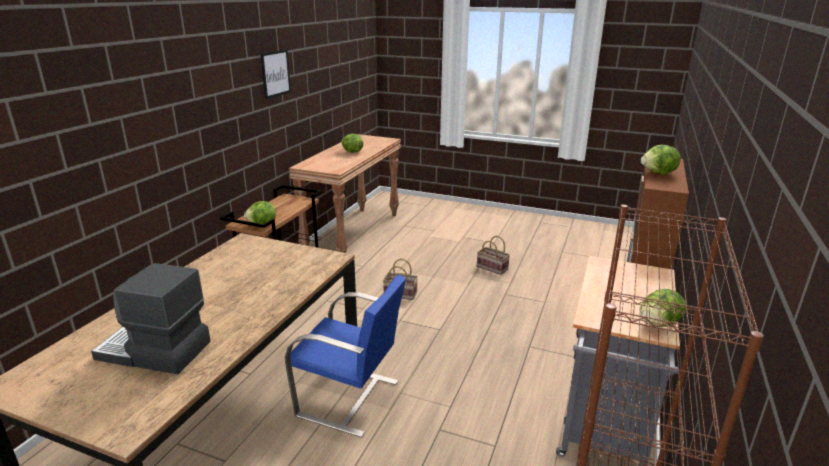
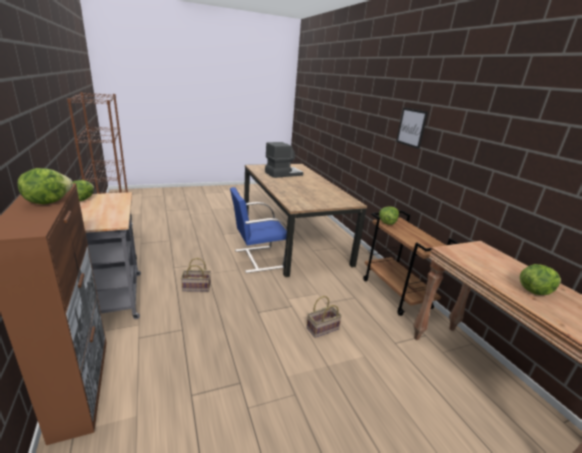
camera: 135 degrees right, 0 degrees up
(275, 73) = (517, 140): picture -> picture (411, 127)
(493, 268) = (288, 428): basket -> basket (195, 287)

